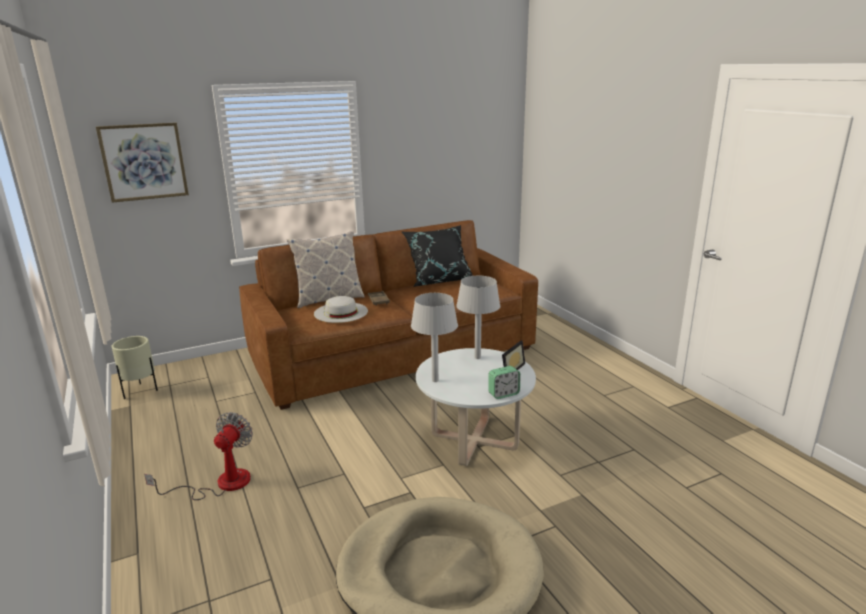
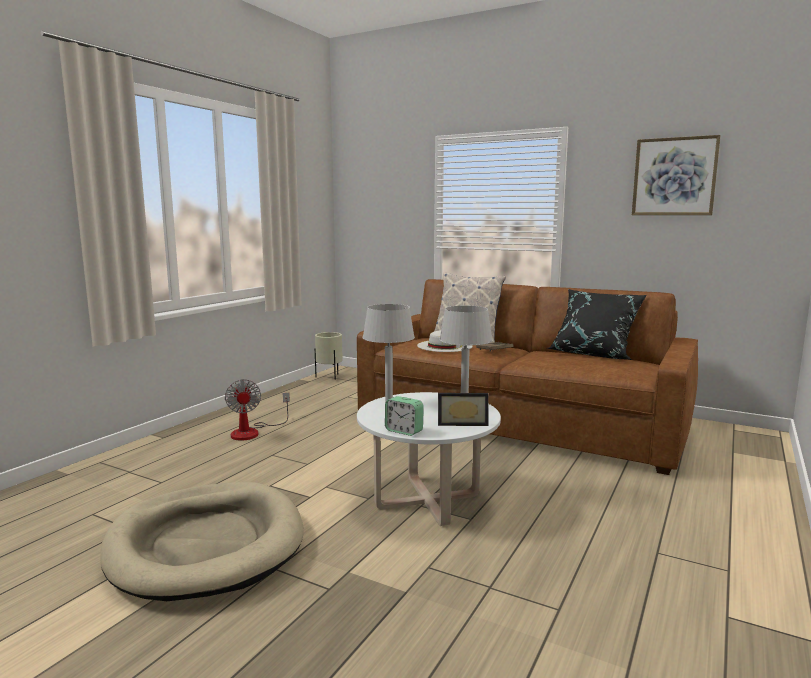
camera: 55 degrees right, 10 degrees down
(144, 162) = (380, 199): picture -> picture (674, 176)
(221, 484) = (252, 432): fan -> fan turned 90 degrees clockwise

